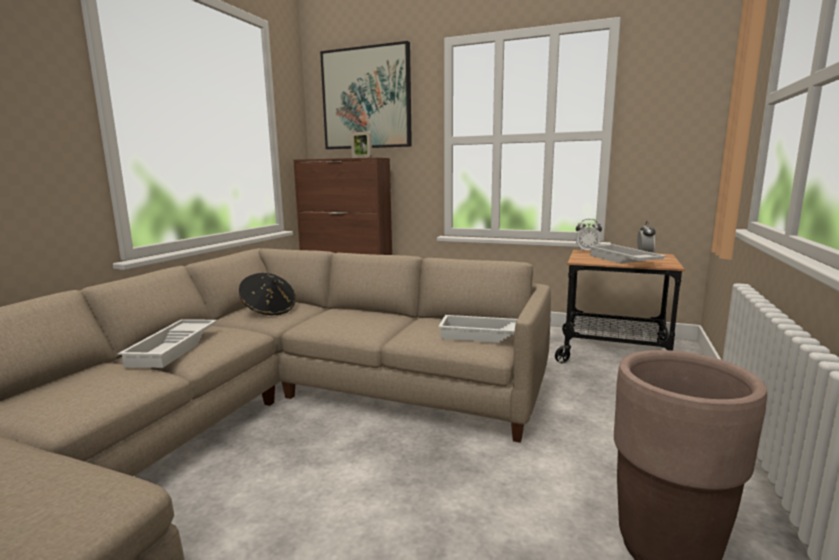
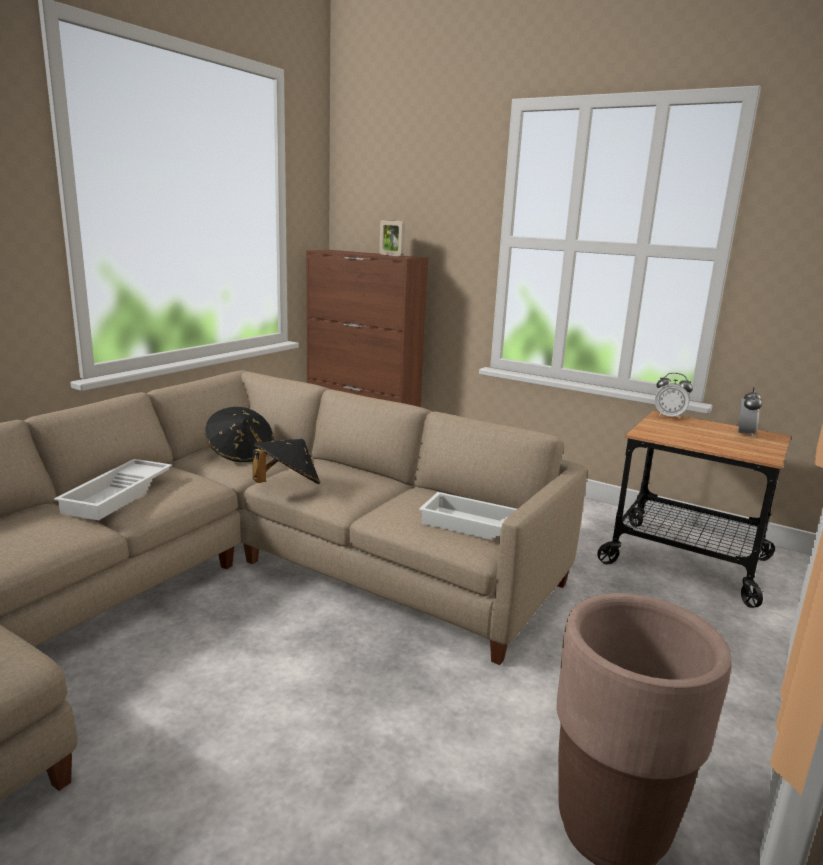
camera: 10 degrees right, 5 degrees up
(319, 326) = (287, 486): none -> black hat
(366, 98) = (406, 174): picture -> none
(622, 260) = (705, 440): white tray -> none

